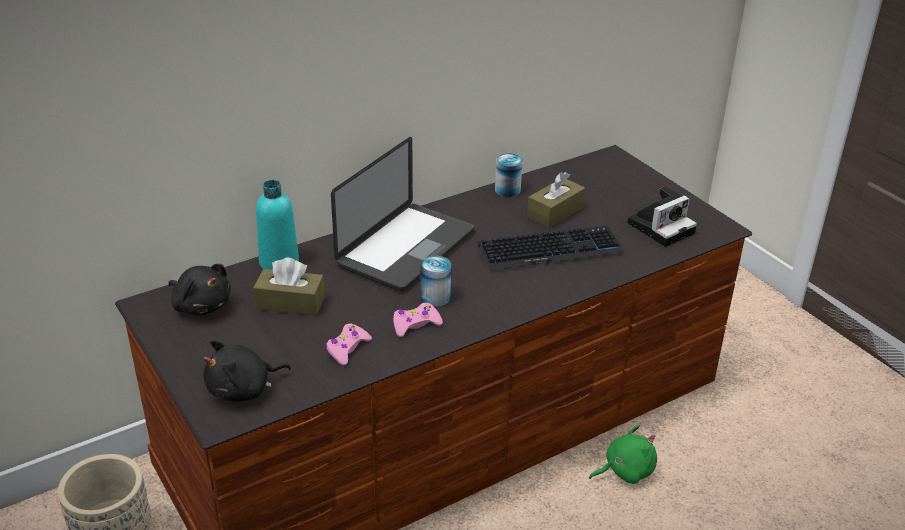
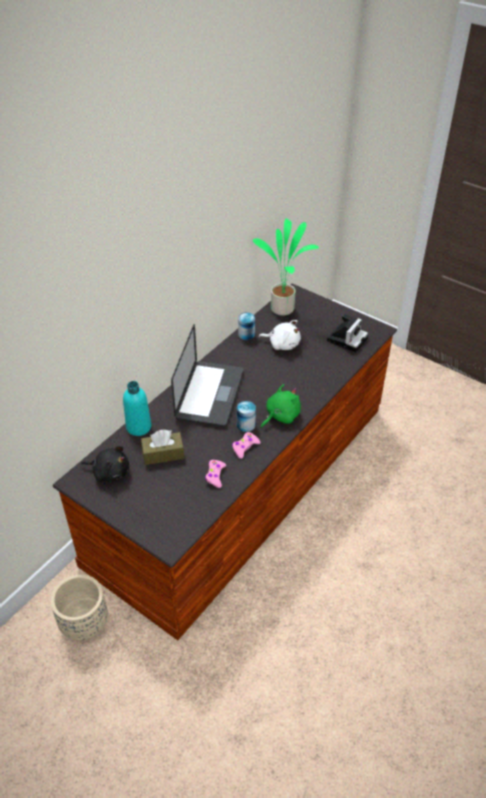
camera: 20 degrees left, 10 degrees up
(243, 390) = (171, 522): black plush toy -> none
(550, 250) = (293, 372): keyboard -> none
(555, 212) = (282, 344): brown tissue box -> white plush toy
(584, 171) = (284, 308): none -> potted plant
(625, 471) = (354, 483): green plush toy -> green plush toy (280, 416)

